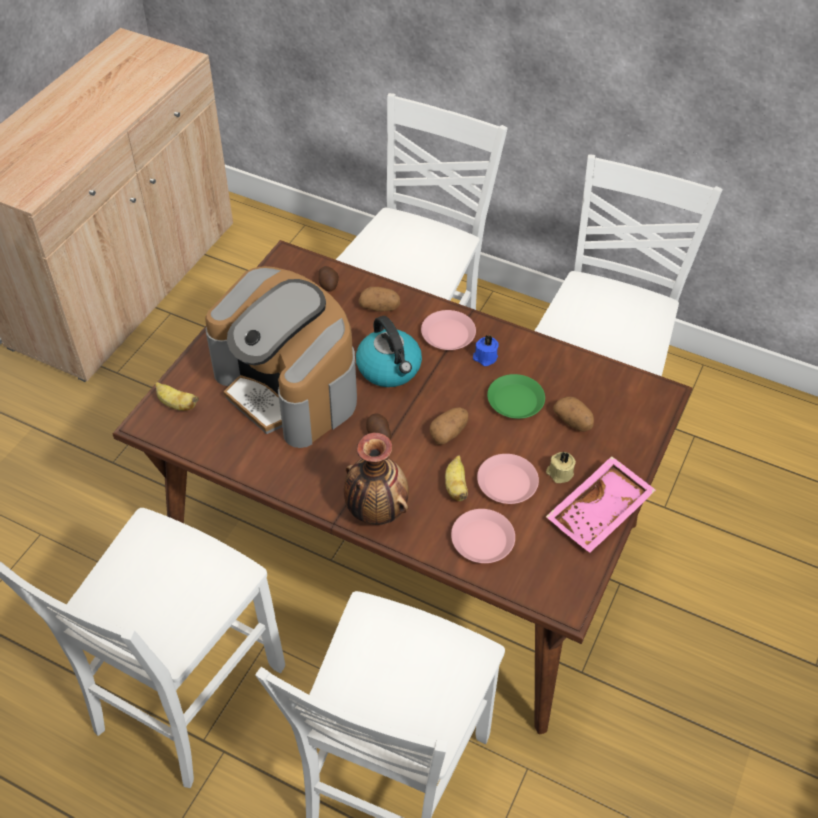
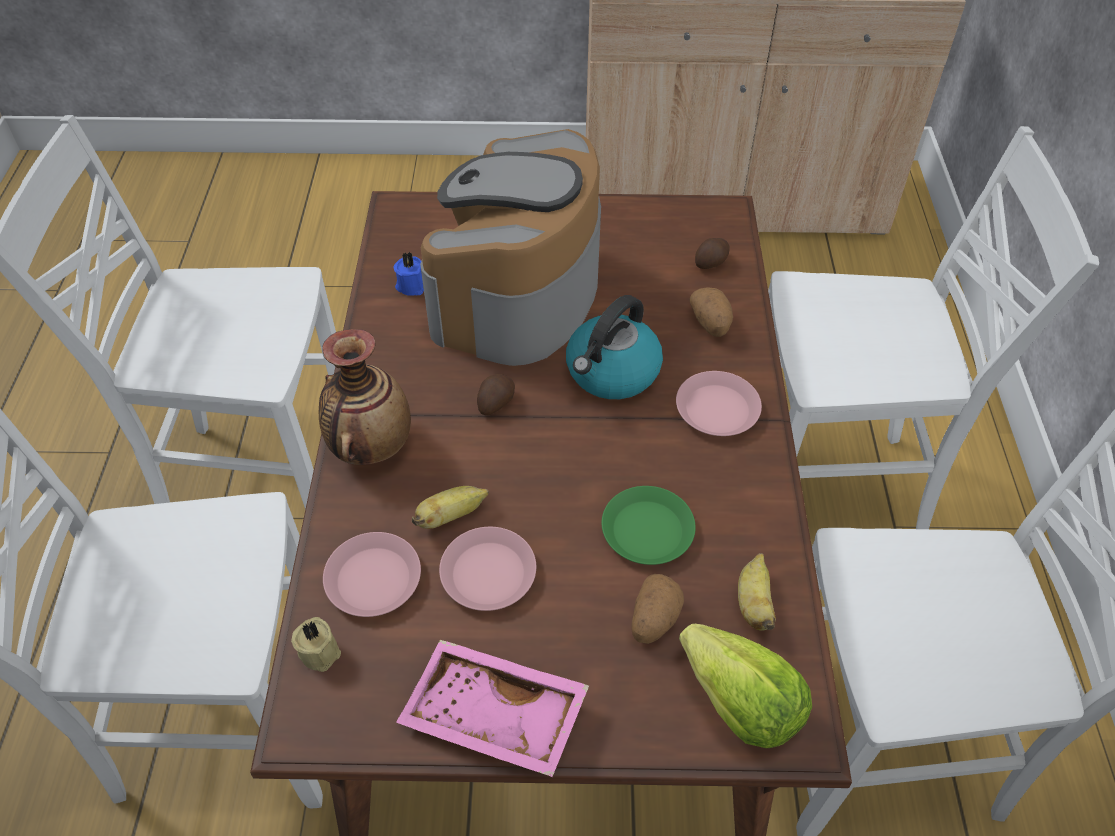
camera: 65 degrees right, 0 degrees up
(176, 404) = (436, 217): banana -> banana (753, 603)
(448, 433) = (539, 474): potato -> none
(485, 357) = (704, 465): blue candle -> blue candle (411, 285)
(559, 473) = (541, 635): beige candle -> beige candle (320, 650)
(637, 408) = (739, 704): none -> lettuce

